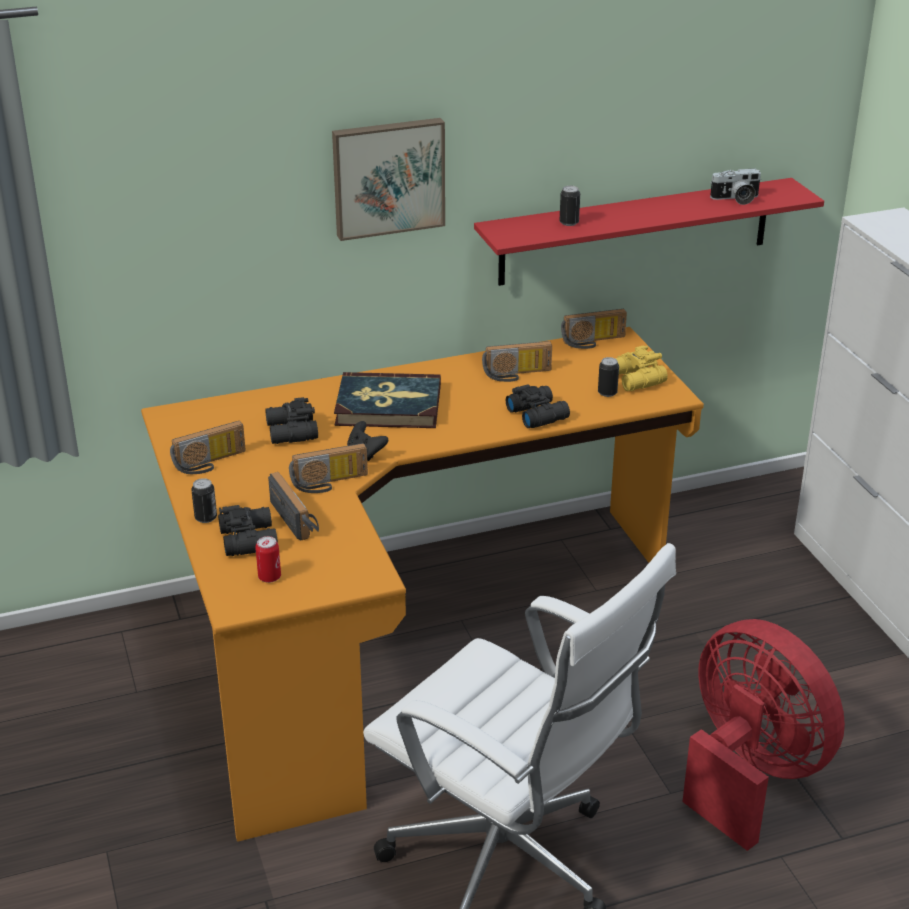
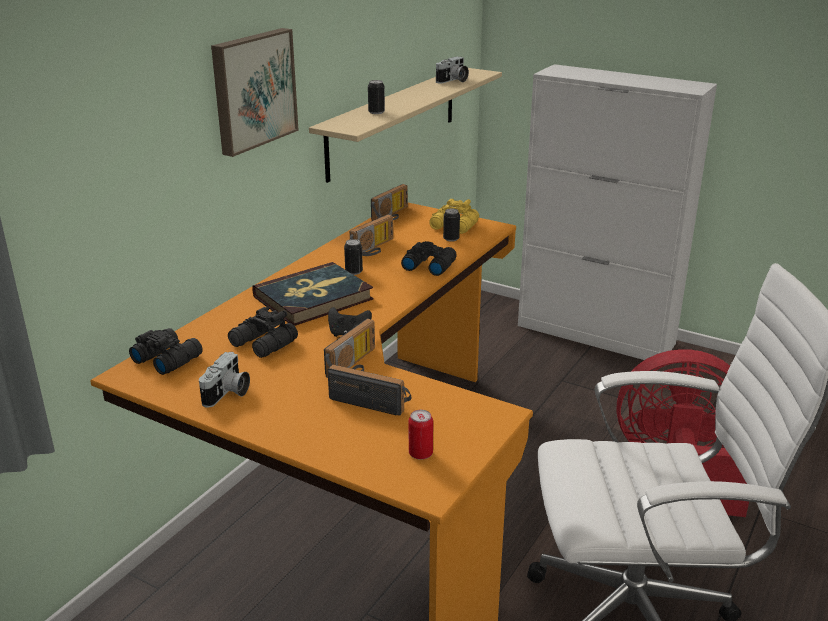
camera: 40 degrees left, 5 degrees down
(206, 518) = (291, 436): can -> can (354, 272)
(210, 463) = (228, 394): radio -> camera
(250, 539) = (356, 433): black binoculars -> black binoculars (167, 358)
(635, 231) = (393, 121): red shelf -> beige shelf

